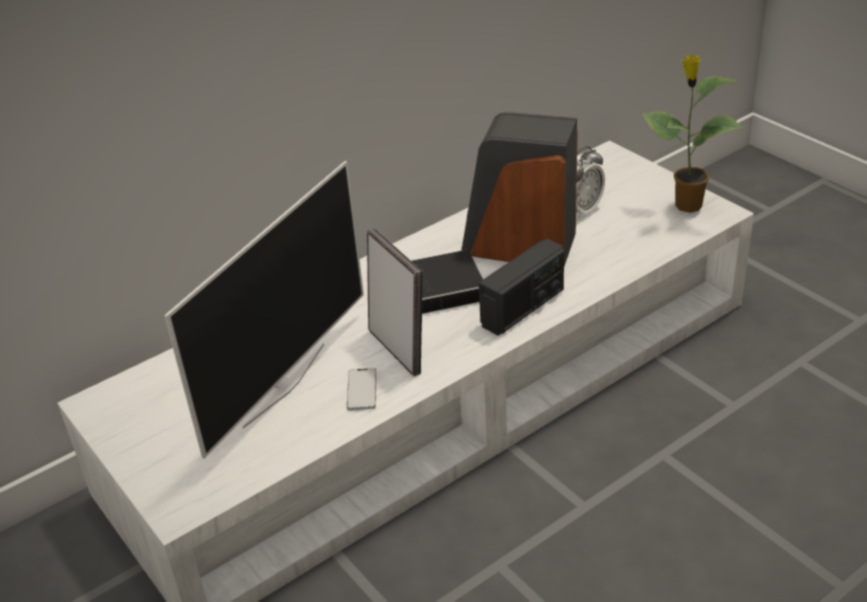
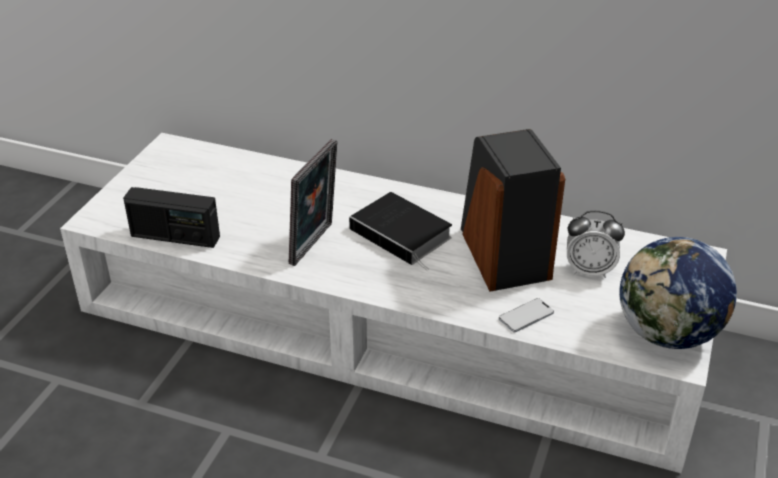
camera: 55 degrees right, 0 degrees up
(283, 384) = (238, 209): television -> none
(362, 390) = (256, 246): phone -> phone (526, 316)
(523, 308) = (418, 288): radio -> radio (175, 237)
(686, 205) = (667, 334): potted plant -> globe

